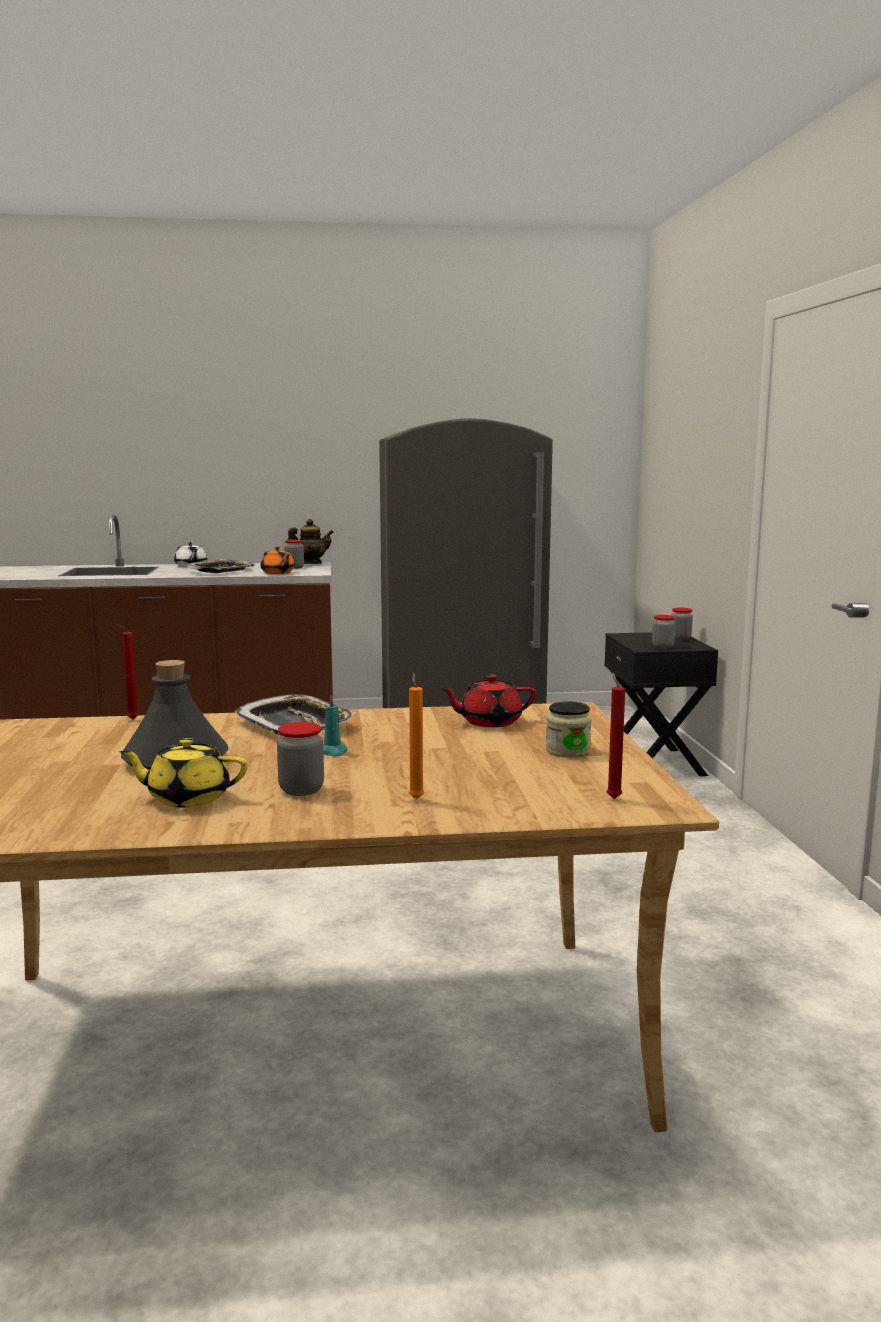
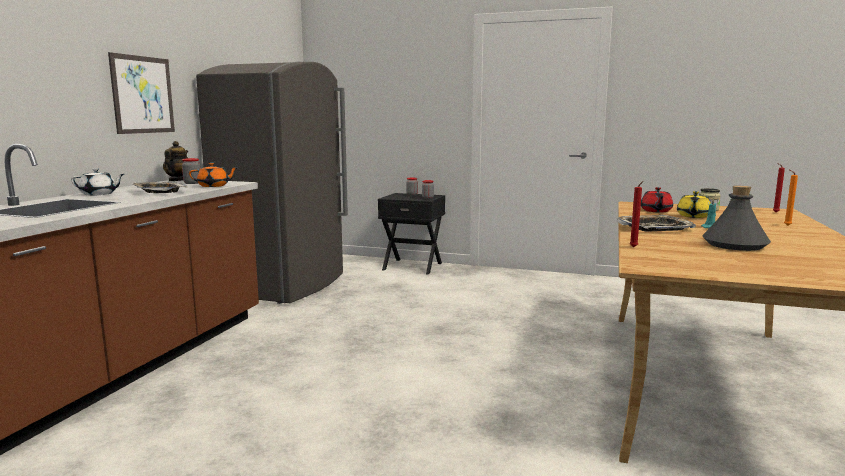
camera: 65 degrees left, 0 degrees up
(187, 798) = (803, 246): yellow teapot -> yellow teapot (693, 216)
(296, 467) = (143, 95): none -> picture
(301, 790) = (780, 234): jar -> none

